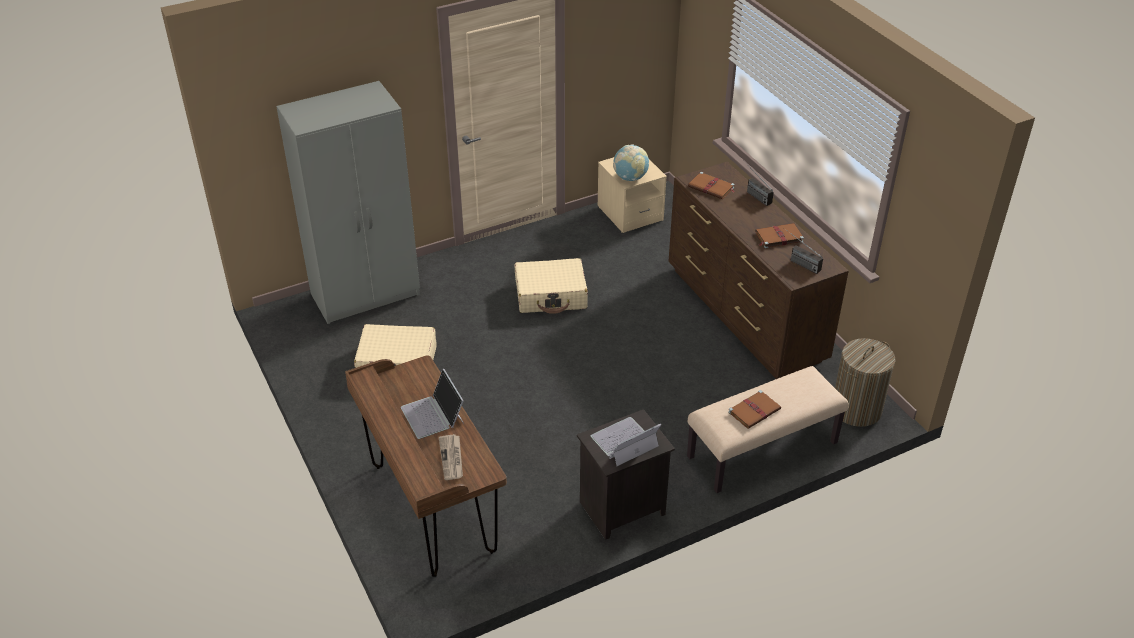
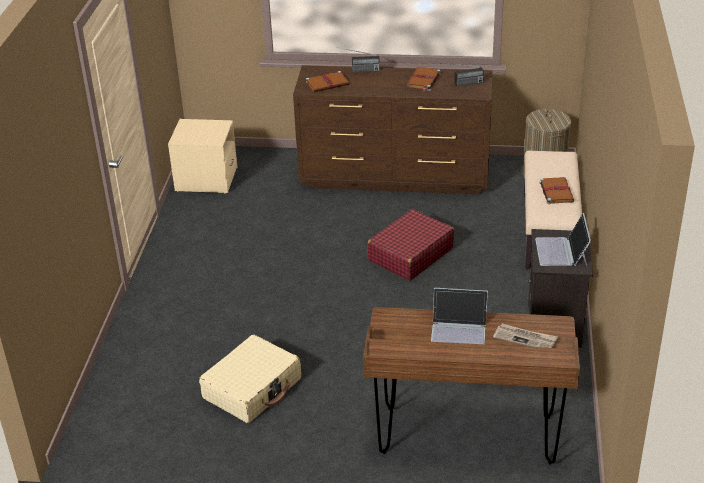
camera: 55 degrees left, 5 degrees down
(367, 295) = (129, 374): grey wardrobe -> none
(551, 295) = (262, 262): beige suitcase -> none
(630, 178) = (212, 137): globe -> none
(640, 374) = (410, 254): none -> red suitcase

